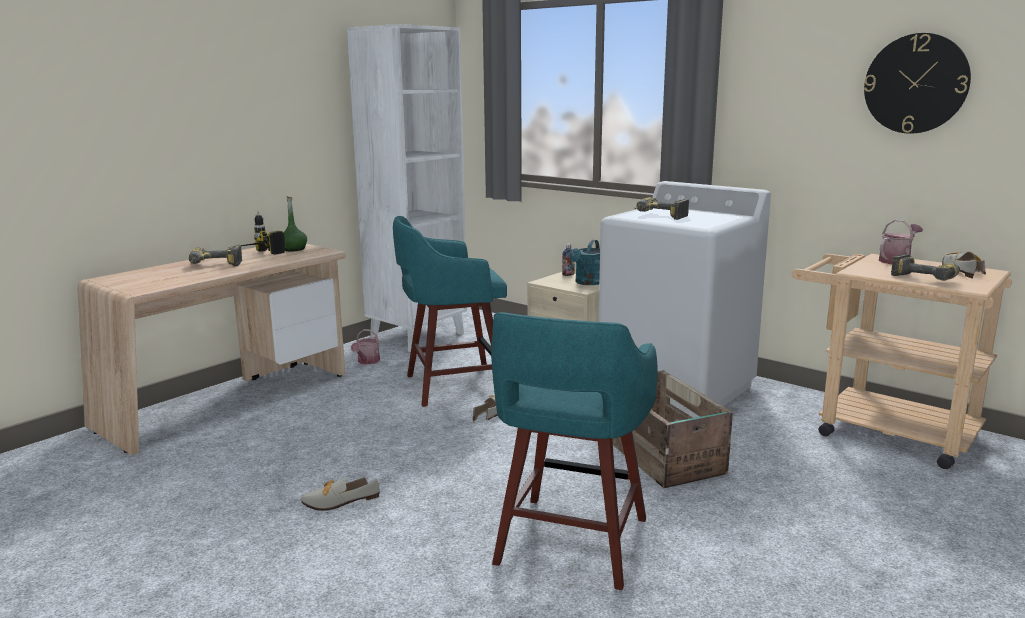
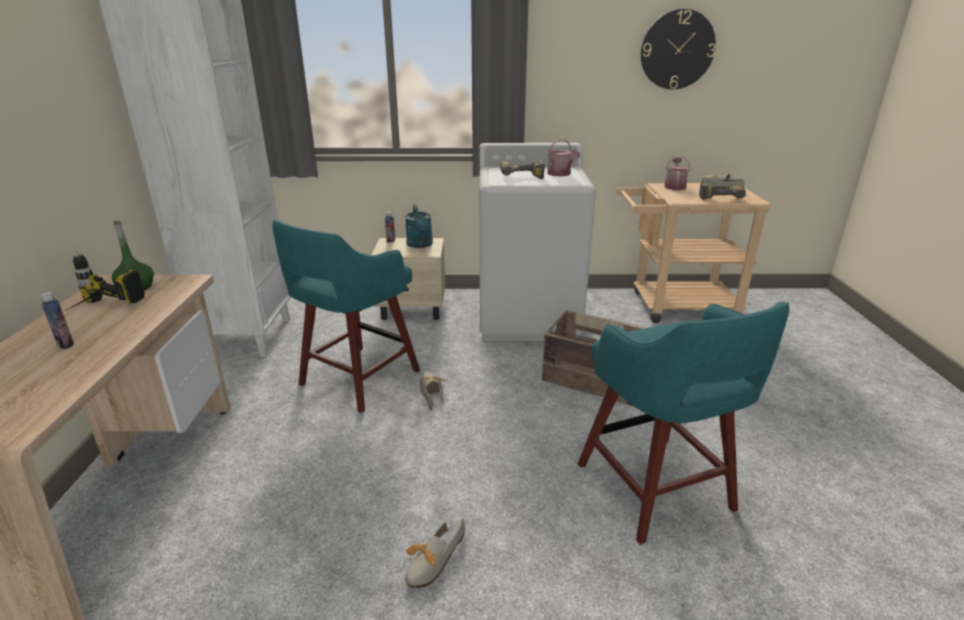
camera: 40 degrees left, 10 degrees up
(214, 265) = (65, 344): power drill -> bottle
(367, 361) = (232, 384): watering can -> watering can (561, 174)

